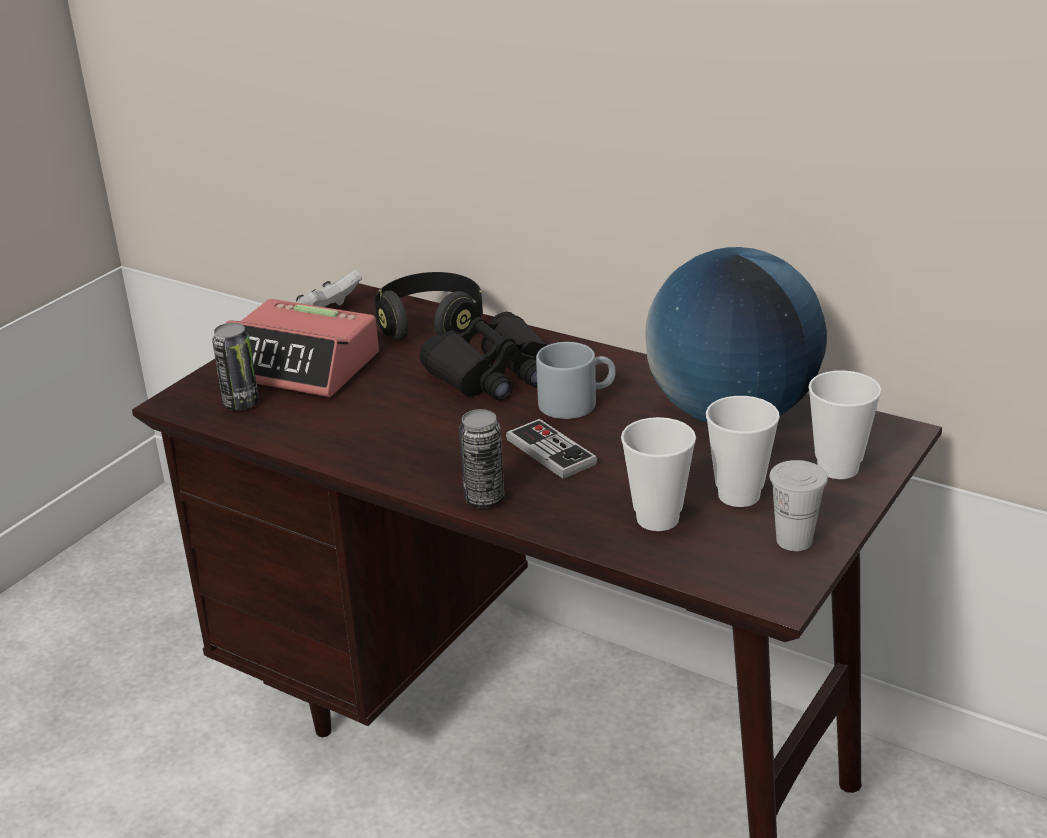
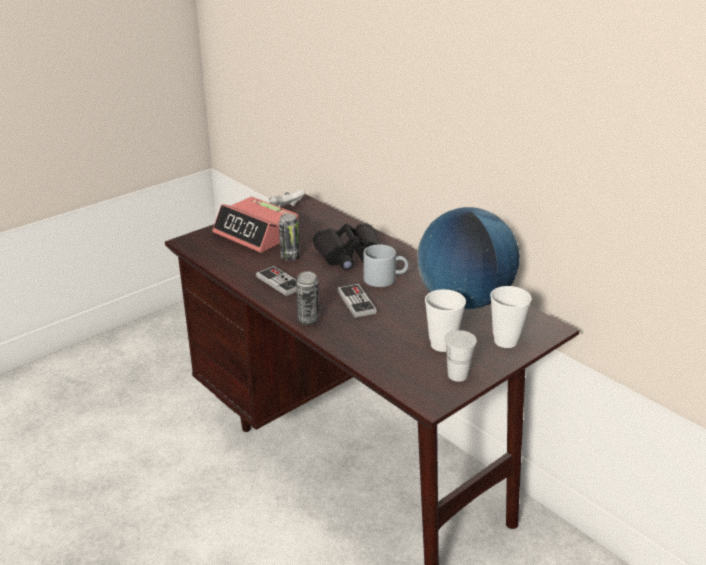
camera: 15 degrees right, 0 degrees up
(241, 404) = (217, 248): can -> can (290, 257)
(394, 443) = (280, 282): none -> game controller
(431, 325) = (333, 224): black headphones -> none
(657, 519) = (391, 348): cup -> none

